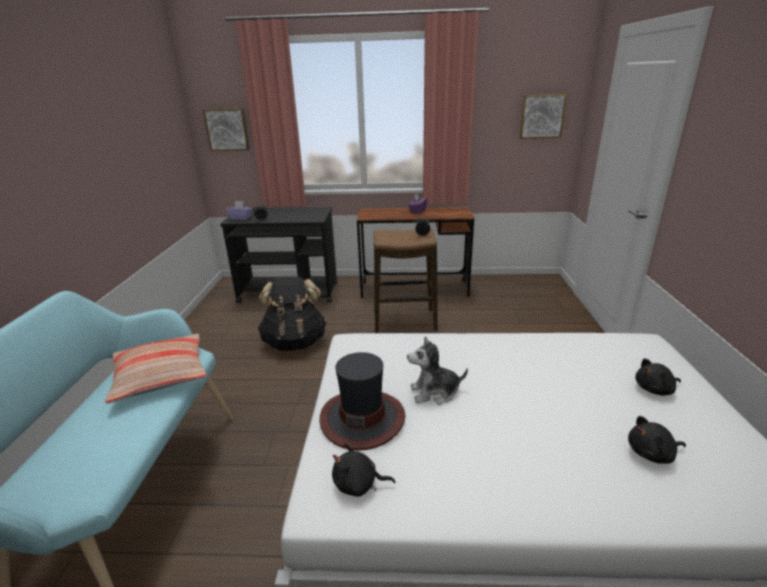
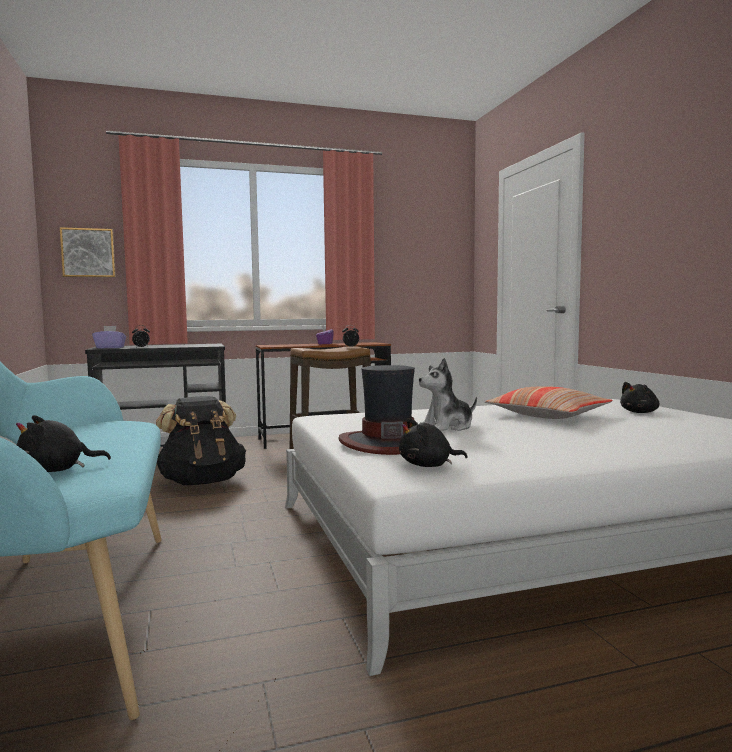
camera: 20 degrees left, 20 degrees down
(160, 375) = (105, 432): pillow -> pillow (548, 415)
(541, 116) = (436, 254): picture -> none
(652, 454) = (673, 428): black plush toy -> black plush toy (57, 470)

